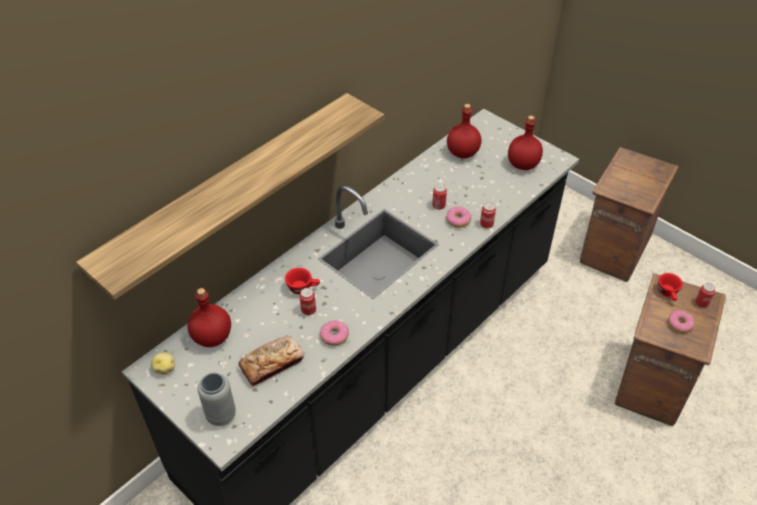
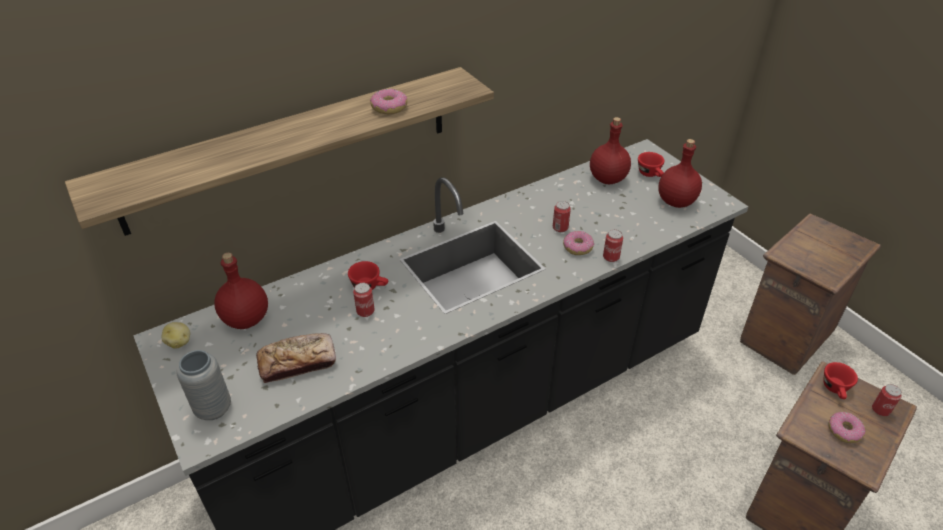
camera: 15 degrees right, 5 degrees down
(334, 336) = (382, 346): donut -> donut (389, 108)
(496, 142) = (651, 174): none -> red cup

